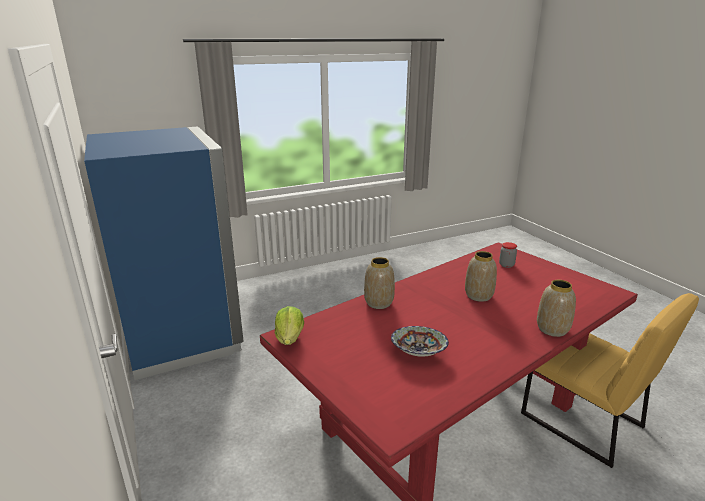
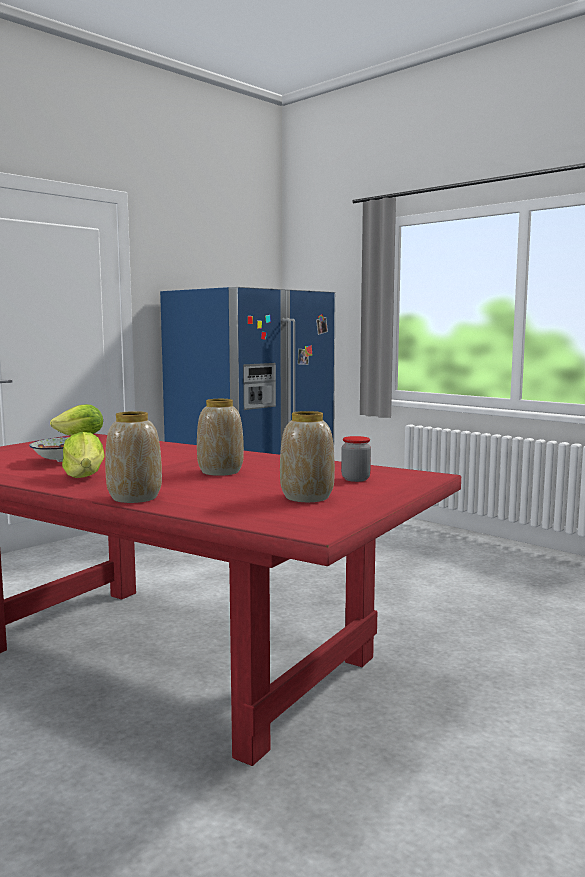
camera: 70 degrees right, 15 degrees down
(378, 303) = (169, 447): vase -> vase (306, 497)
(484, 343) = (85, 476): none -> lettuce
(584, 422) = (210, 781): yellow chair -> none

